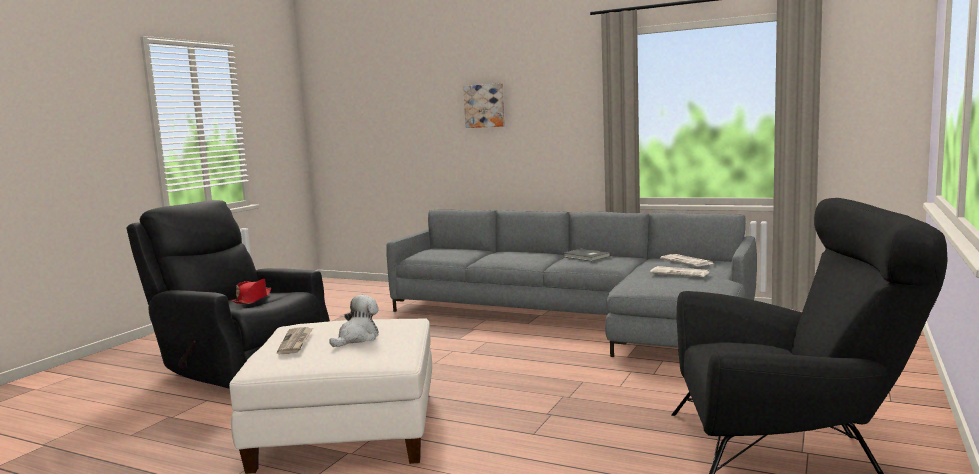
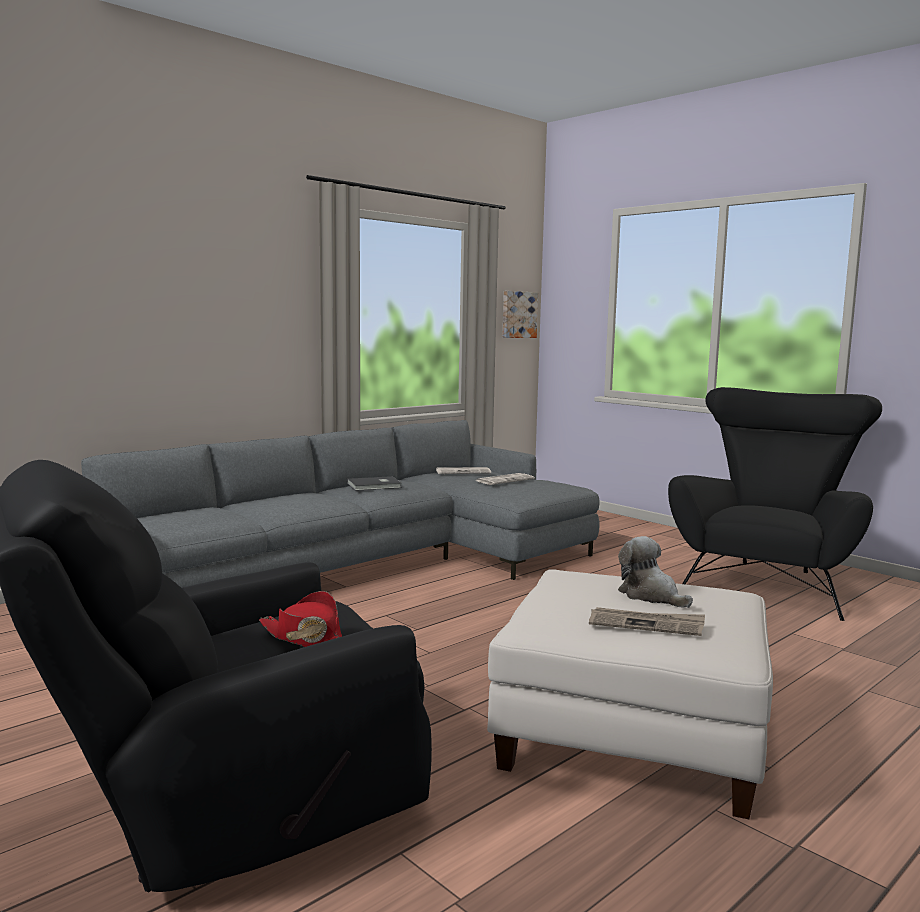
camera: 70 degrees left, 0 degrees up
(485, 106) = (137, 281): picture -> picture (518, 314)

